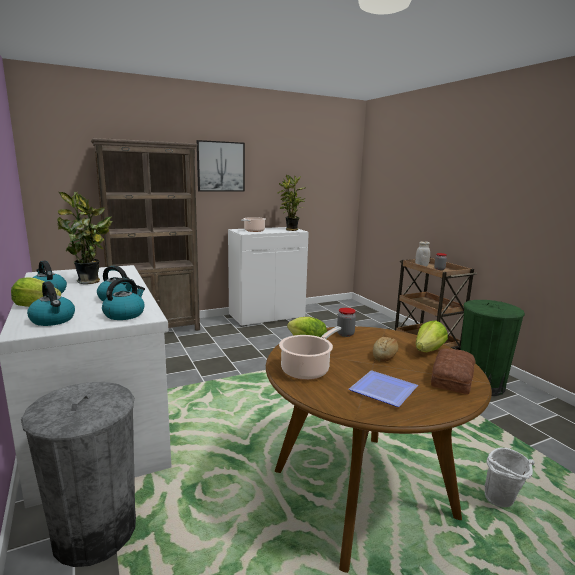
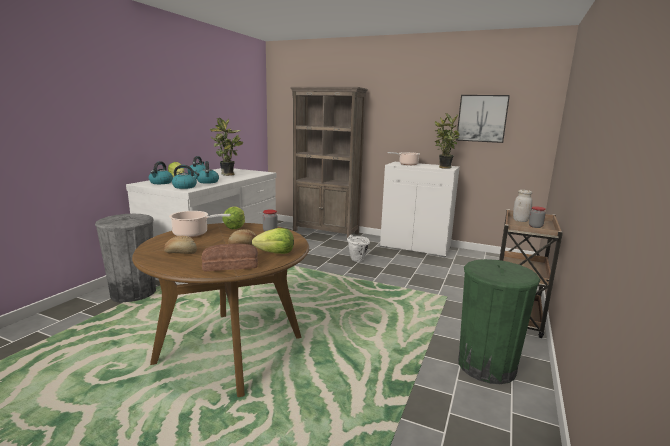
camera: 50 degrees right, 0 degrees up
(220, 166) = (394, 106): picture -> picture (482, 118)
(384, 392) = (181, 252): plate -> bread
(502, 503) = (282, 415): white bucket -> white bucket (356, 260)

